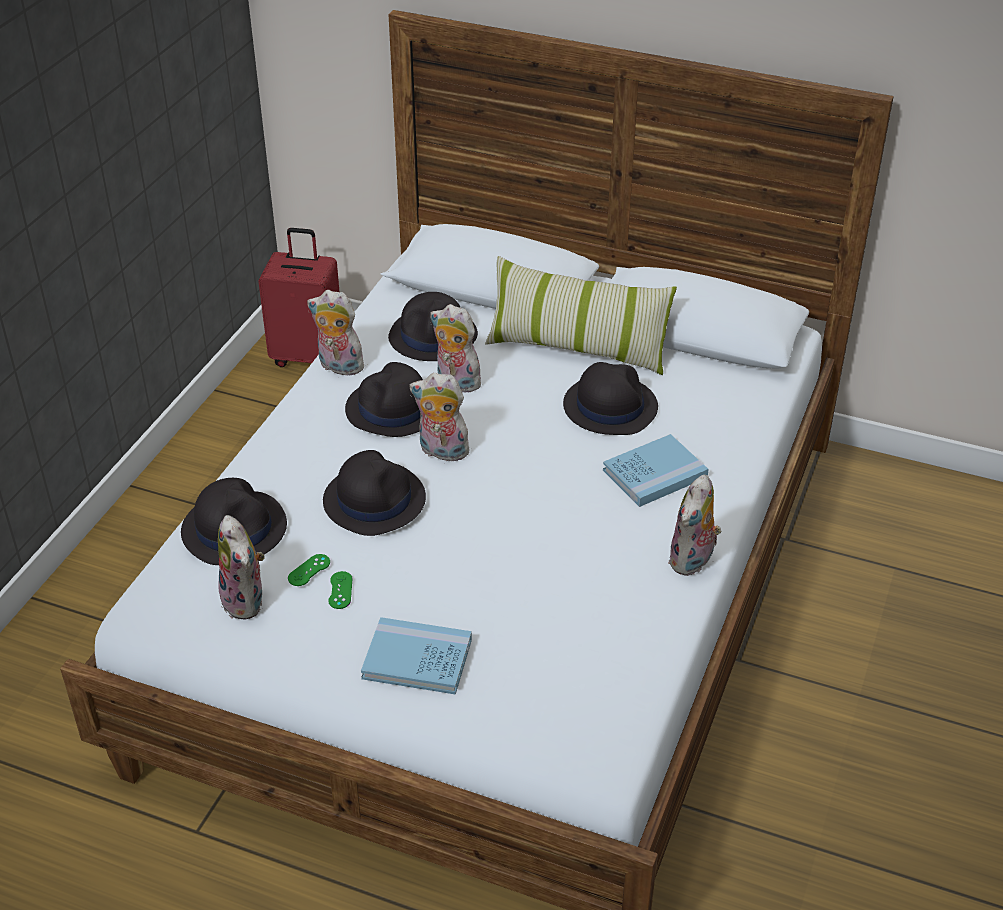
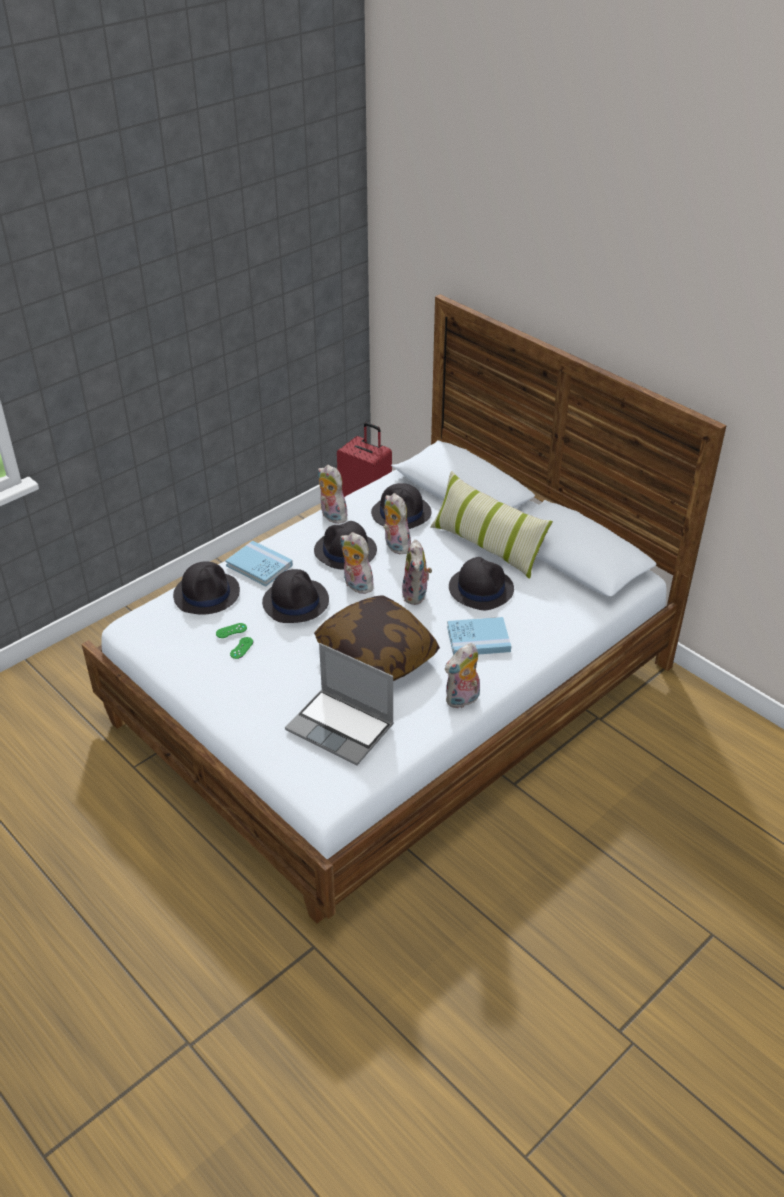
camera: 25 degrees right, 0 degrees up
(247, 601) = (187, 637): plush toy -> plush toy (416, 595)
(417, 659) = (257, 701): blue book -> blue book (259, 565)
(538, 539) = (377, 656): none -> pillow
(562, 654) = (342, 728): none -> laptop

